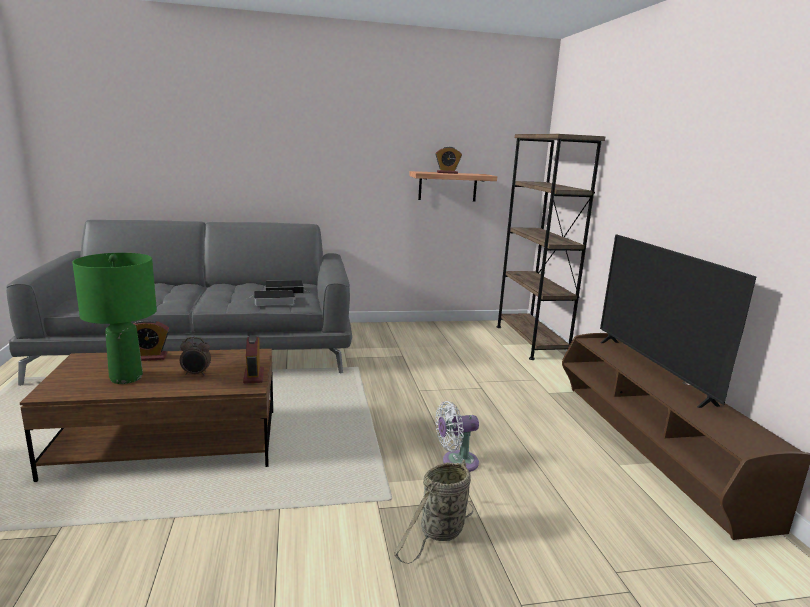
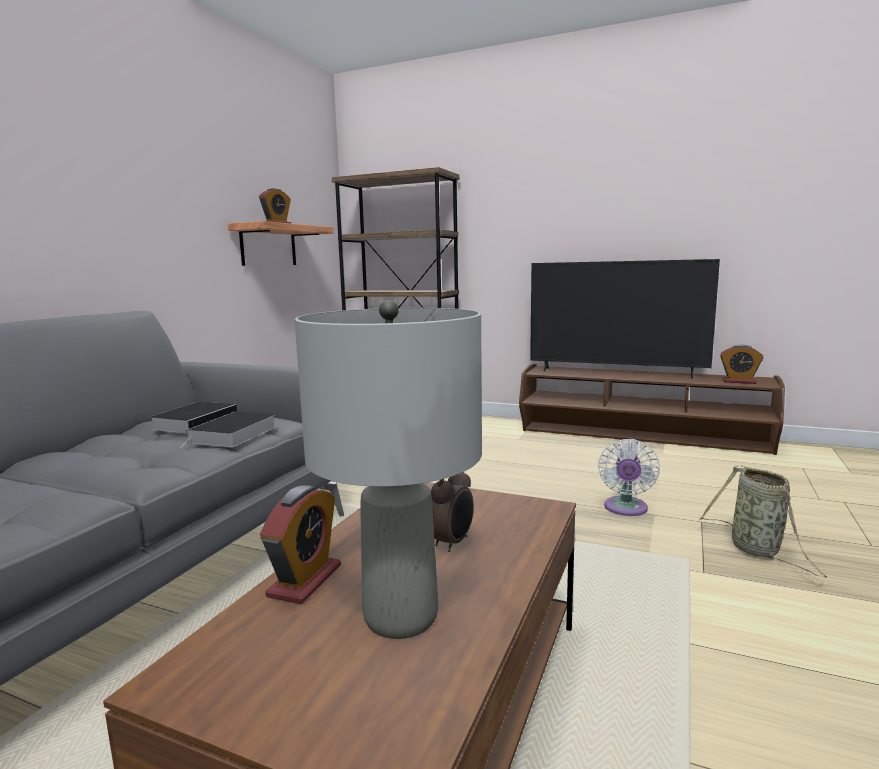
camera: 55 degrees left, 5 degrees down
(126, 378) = (402, 617): green table lamp -> grey table lamp
(253, 376) = (505, 502): alarm clock -> alarm clock (739, 381)

